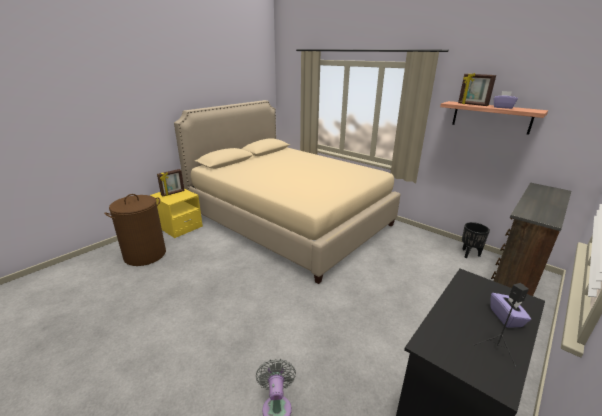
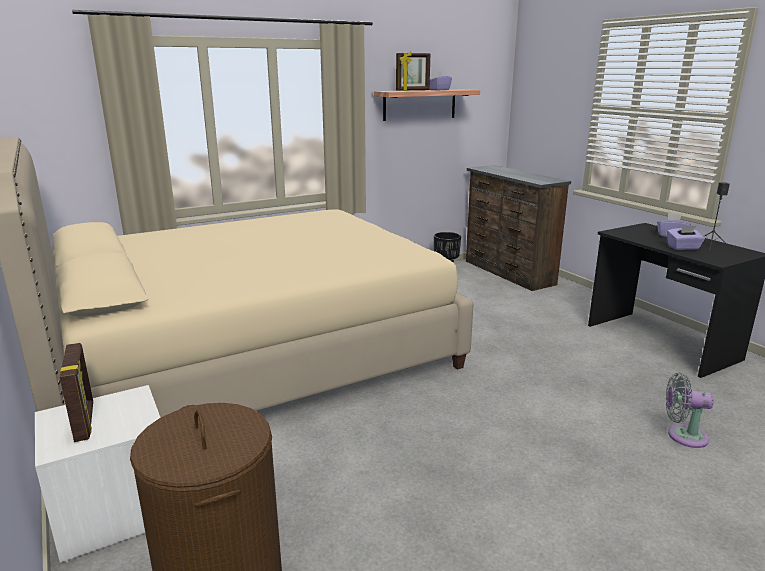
camera: 70 degrees left, 5 degrees down
(179, 227) = (116, 512): yellow nightstand -> white nightstand
(458, 323) = (683, 247): none -> purple tissue box

